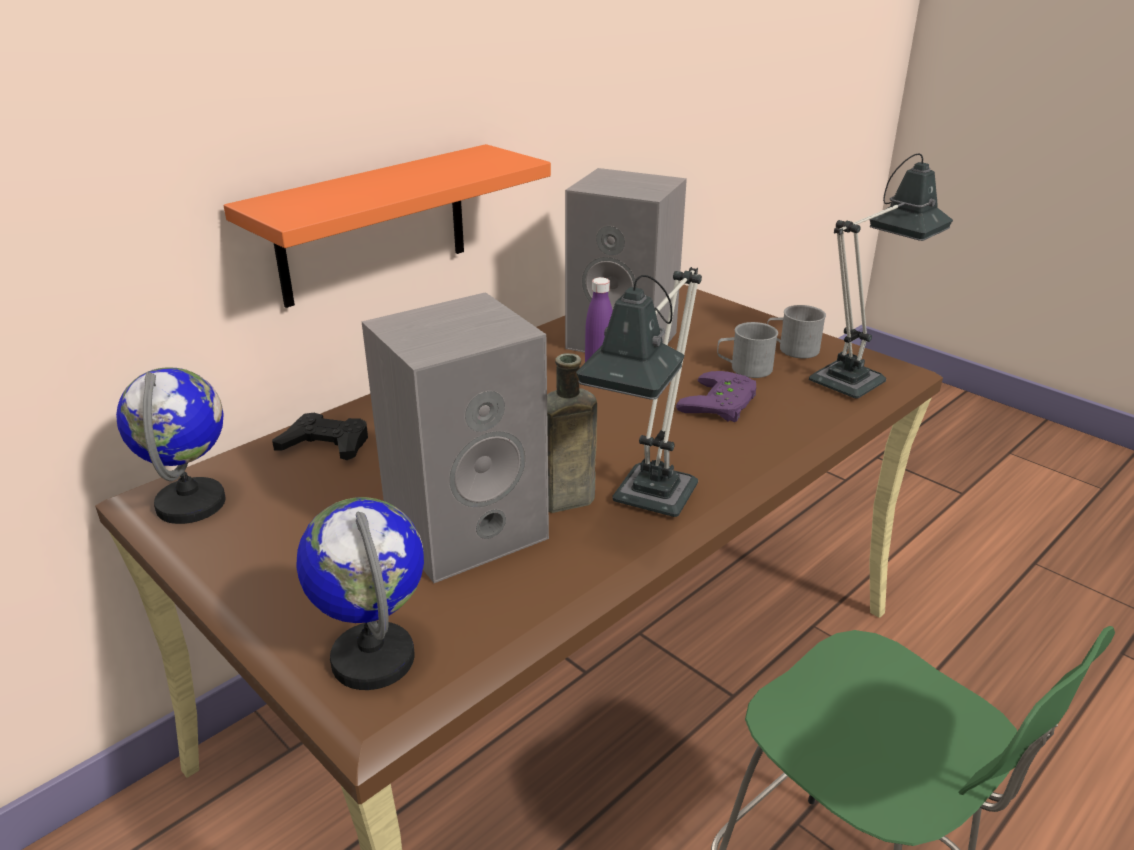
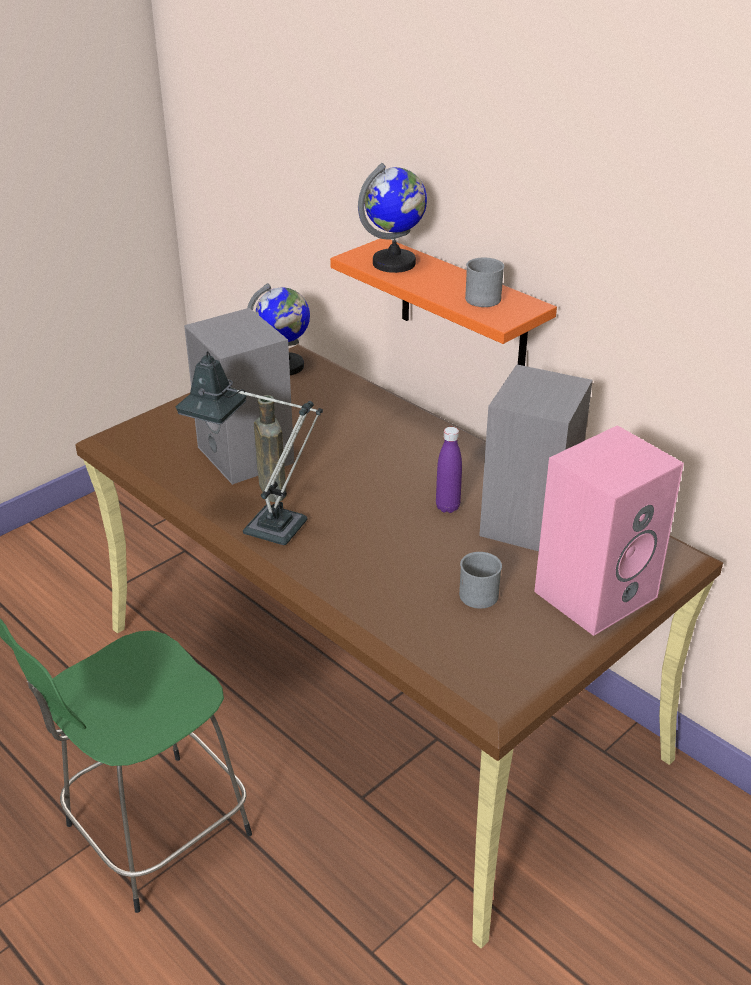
camera: 90 degrees right, 5 degrees up
(325, 445) = (347, 398): black game controller -> none
(374, 658) = (143, 434): globe -> globe (394, 263)
(723, 404) = (408, 571): purple game controller -> none
(728, 318) = (595, 592): none -> pink speaker
(792, 349) = (527, 629): grey mug -> grey mug (484, 296)
(856, 377) = (467, 664): table lamp -> none

